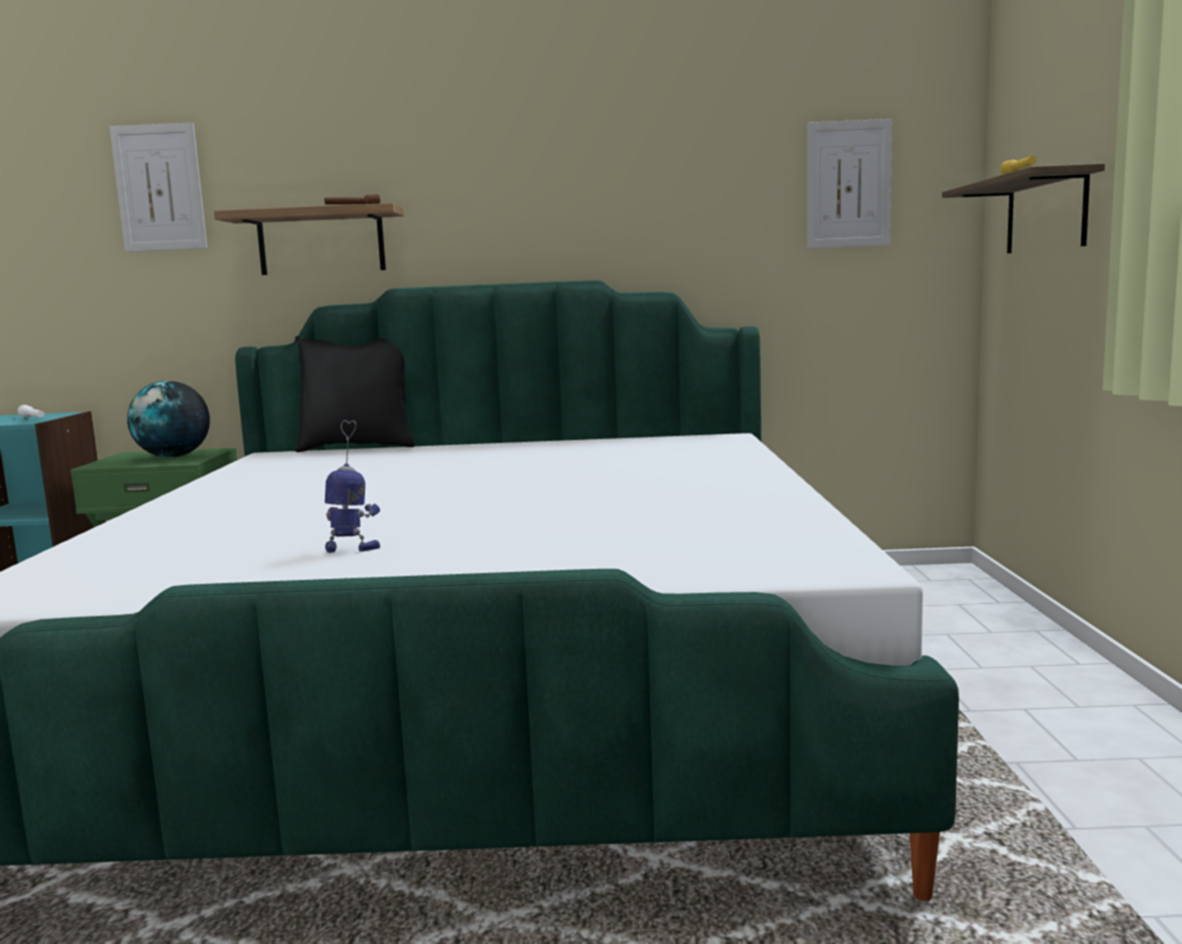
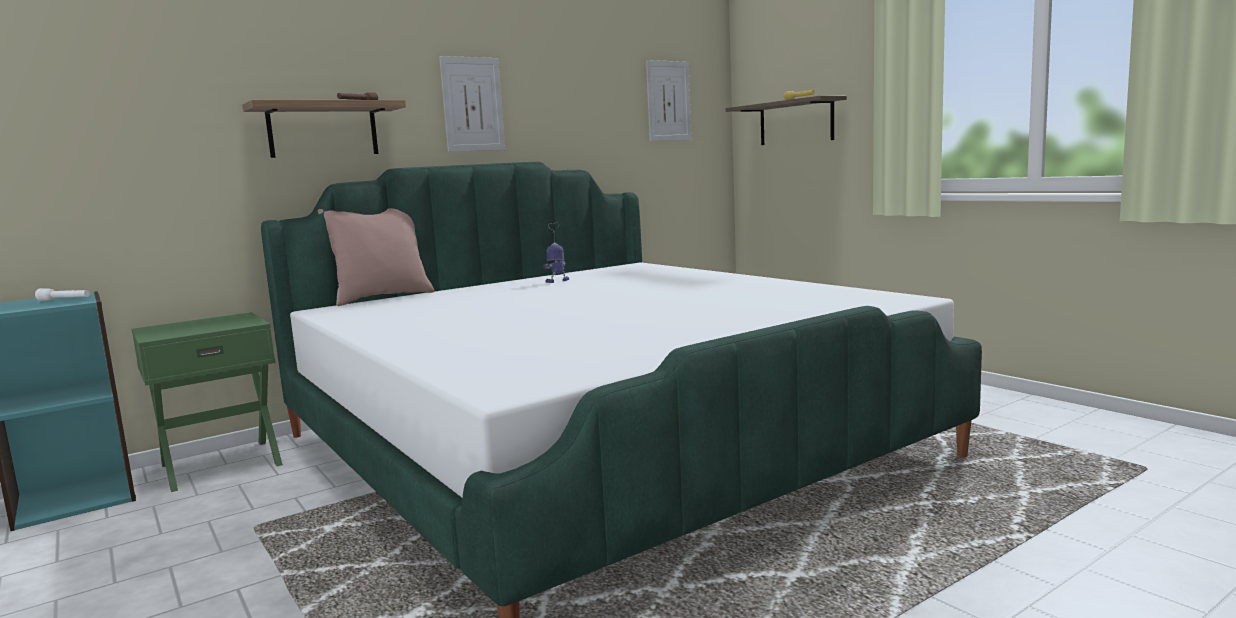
camera: 35 degrees left, 0 degrees up
(159, 188) = (165, 76): picture -> picture (472, 104)
(174, 456) = (217, 323): globe -> none
(352, 549) = (641, 333): toy robot -> toy robot (558, 281)
(358, 447) = (382, 297): black pillow -> pink pillow

